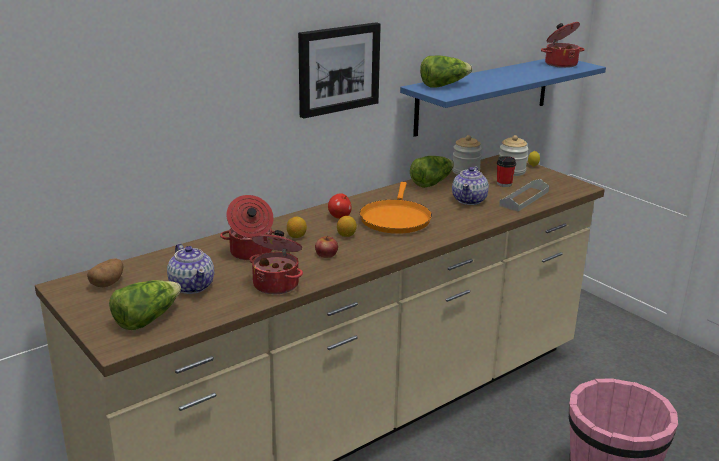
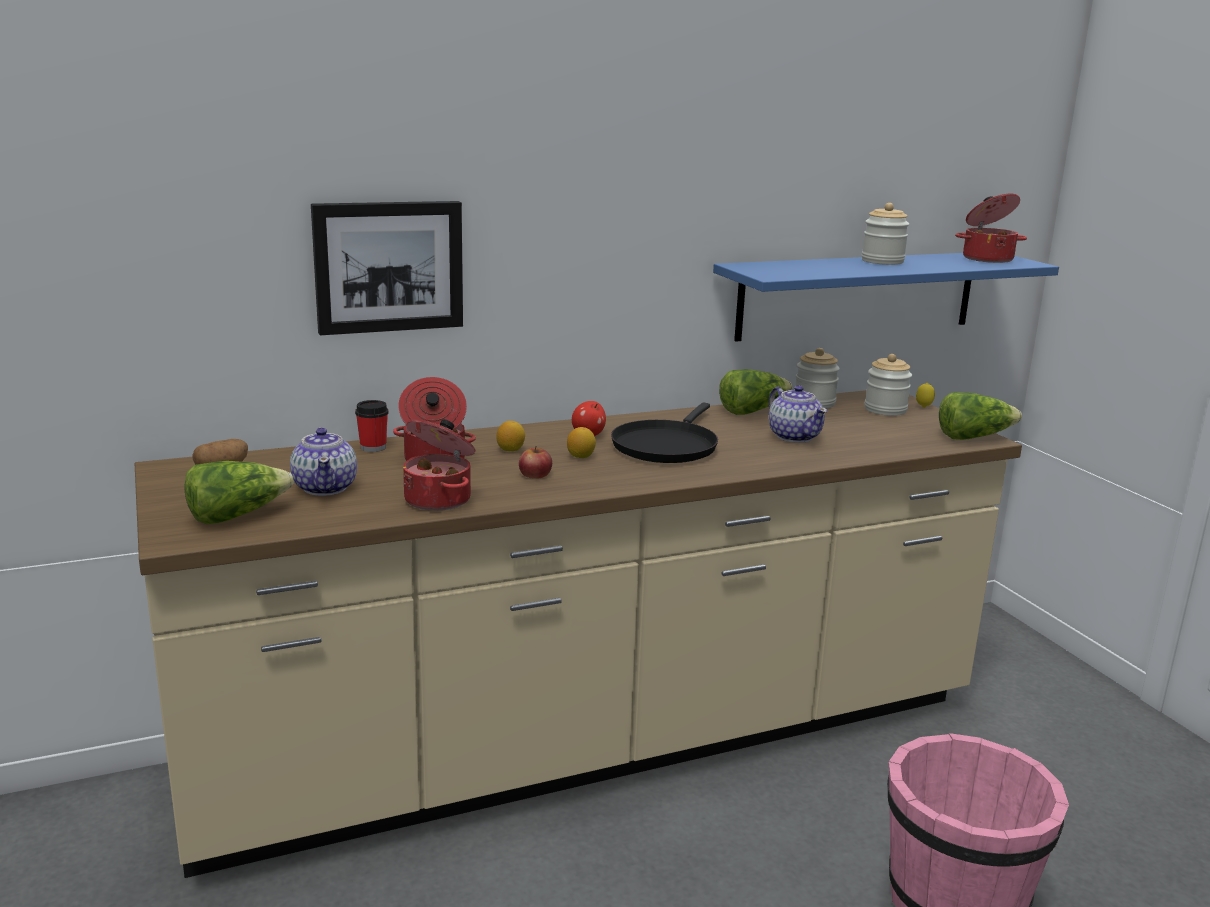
camera: 15 degrees right, 5 degrees down
(338, 69) = (611, 225): picture -> picture (388, 266)
(395, 219) = (666, 446): orange frying pan -> black frying pan
(443, 85) = (779, 266): lettuce -> lettuce (973, 437)
(469, 200) = (794, 436): teapot -> teapot turned 60 degrees counterclockwise
(502, 73) = (882, 261): none -> jar
(504, 184) = (862, 423): cup -> cup (373, 447)
(524, 198) = (881, 443): grey tray -> none

